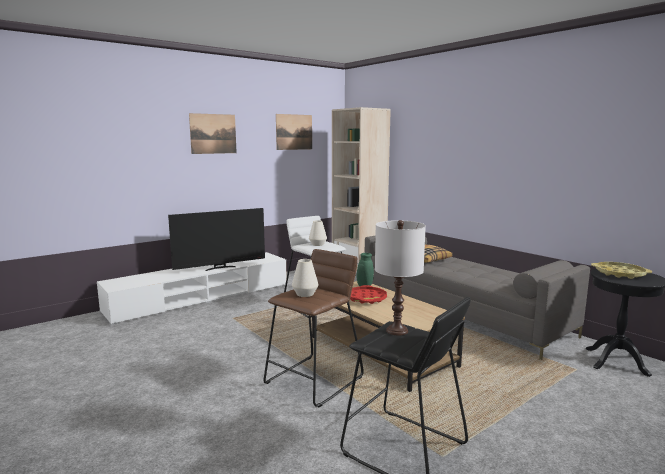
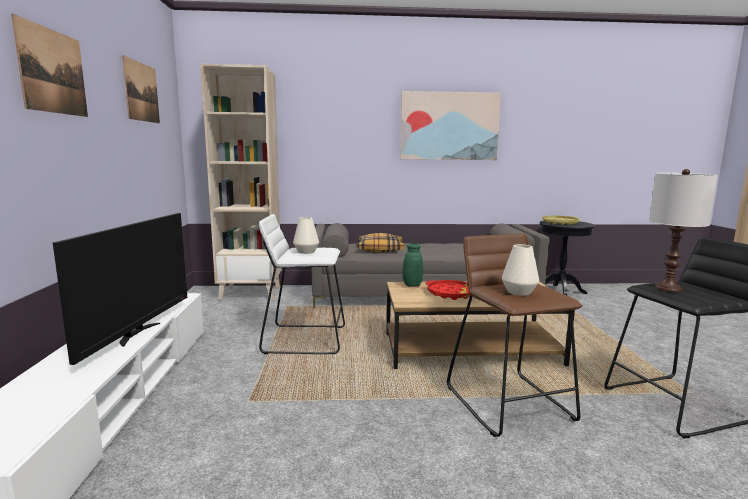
camera: 55 degrees left, 0 degrees up
(519, 149) = (449, 126): none -> picture

